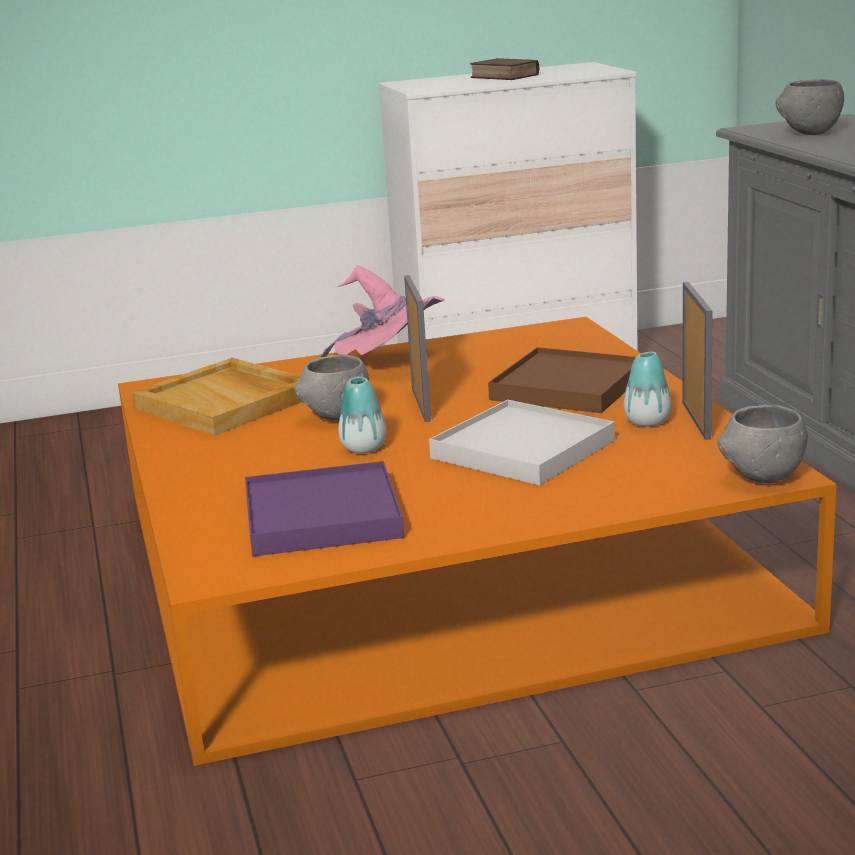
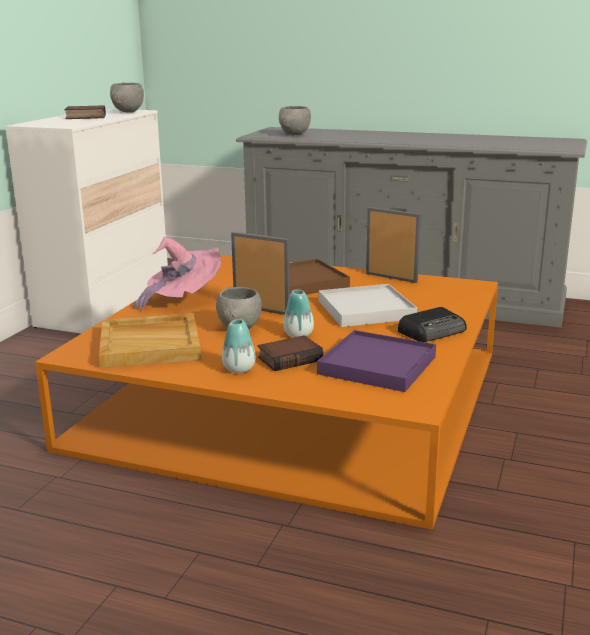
camera: 55 degrees left, 0 degrees up
(279, 469) = (290, 358): none -> book
(506, 508) = (433, 331): none -> radio
(647, 422) = (376, 284): vase -> vase (239, 369)
(762, 479) = (475, 288): grey bowl -> grey bowl (127, 112)

